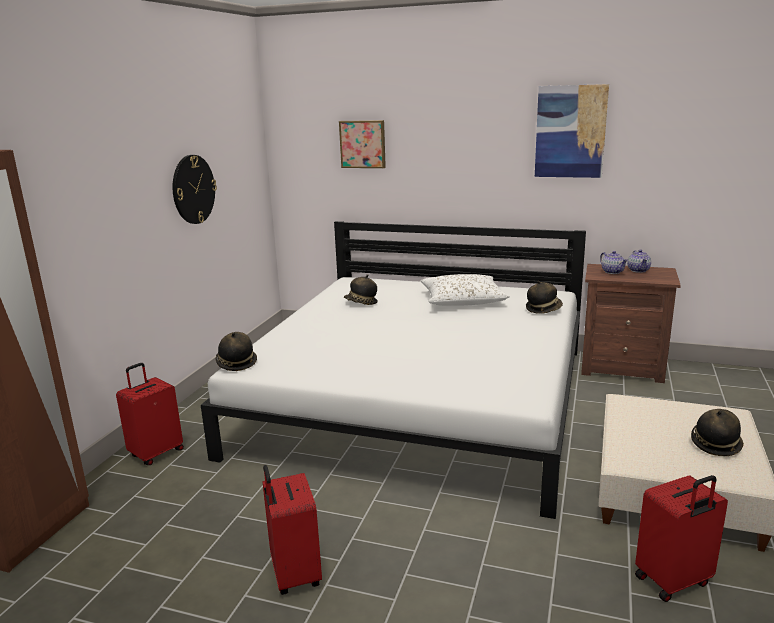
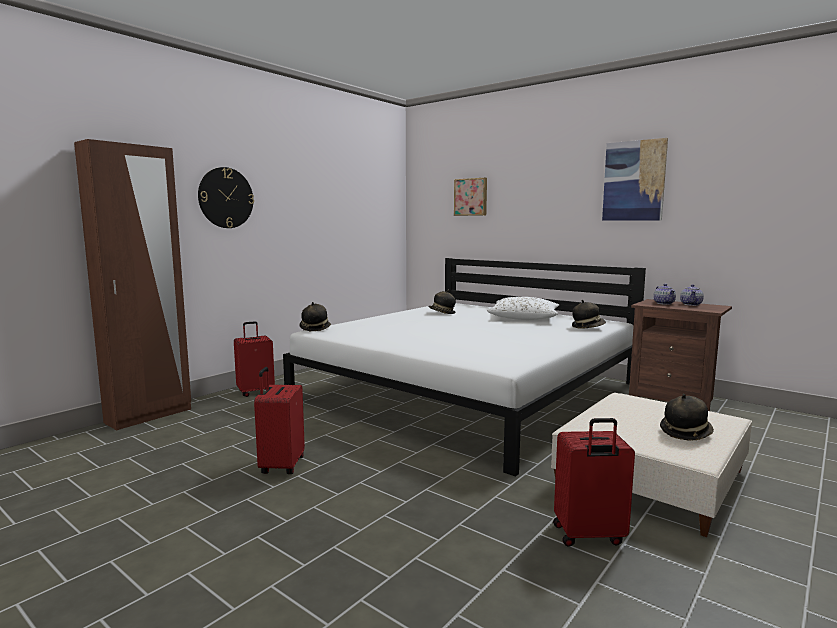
camera: 20 degrees right, 10 degrees down
(193, 189) = (331, 216): wall clock -> wall clock (226, 198)

